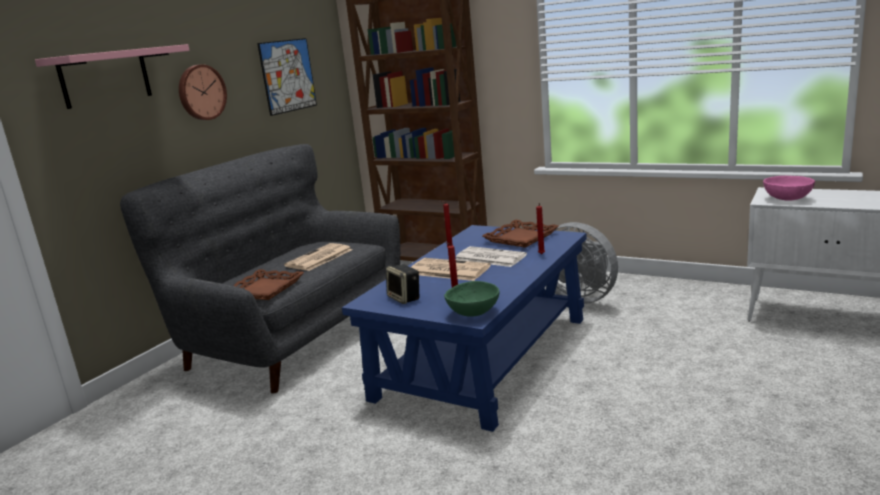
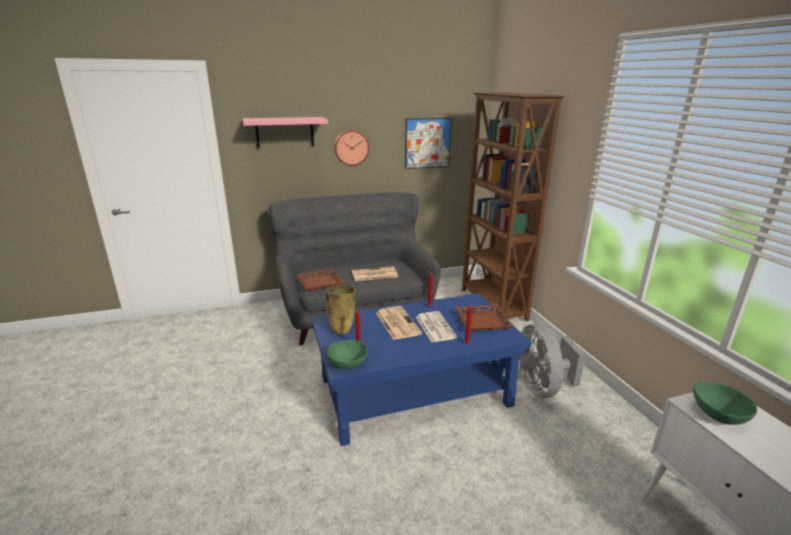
camera: 40 degrees right, 5 degrees up
(405, 298) = (342, 330): speaker -> beige vase
(788, 199) = (719, 416): pink bowl -> green bowl

